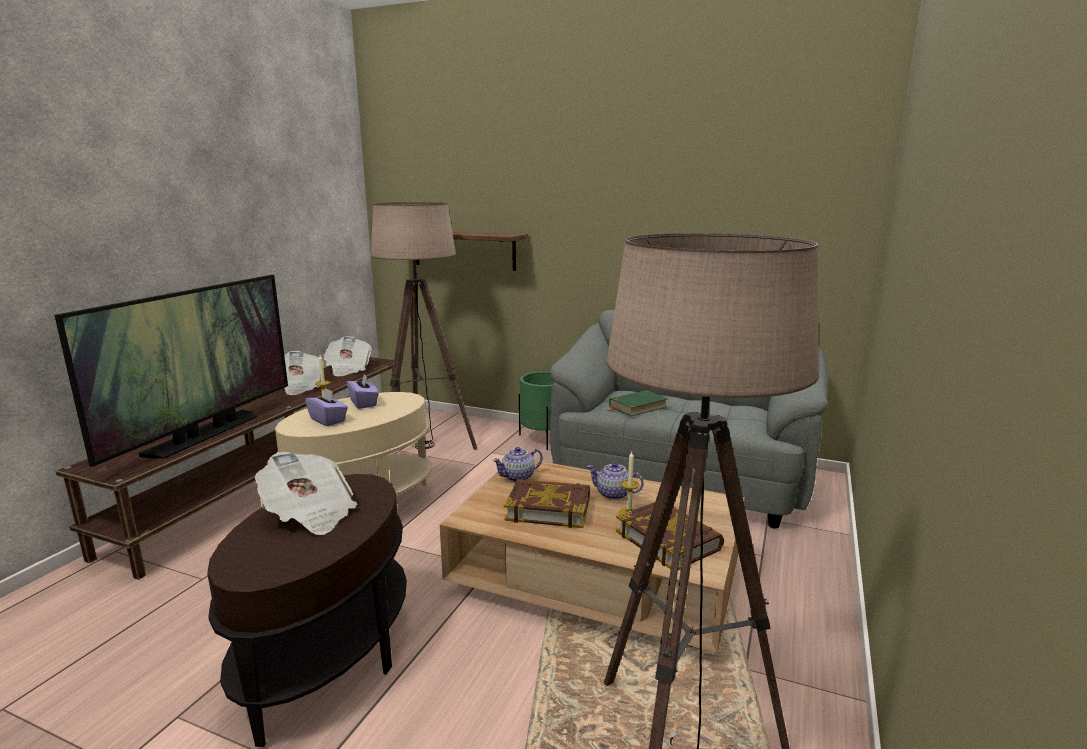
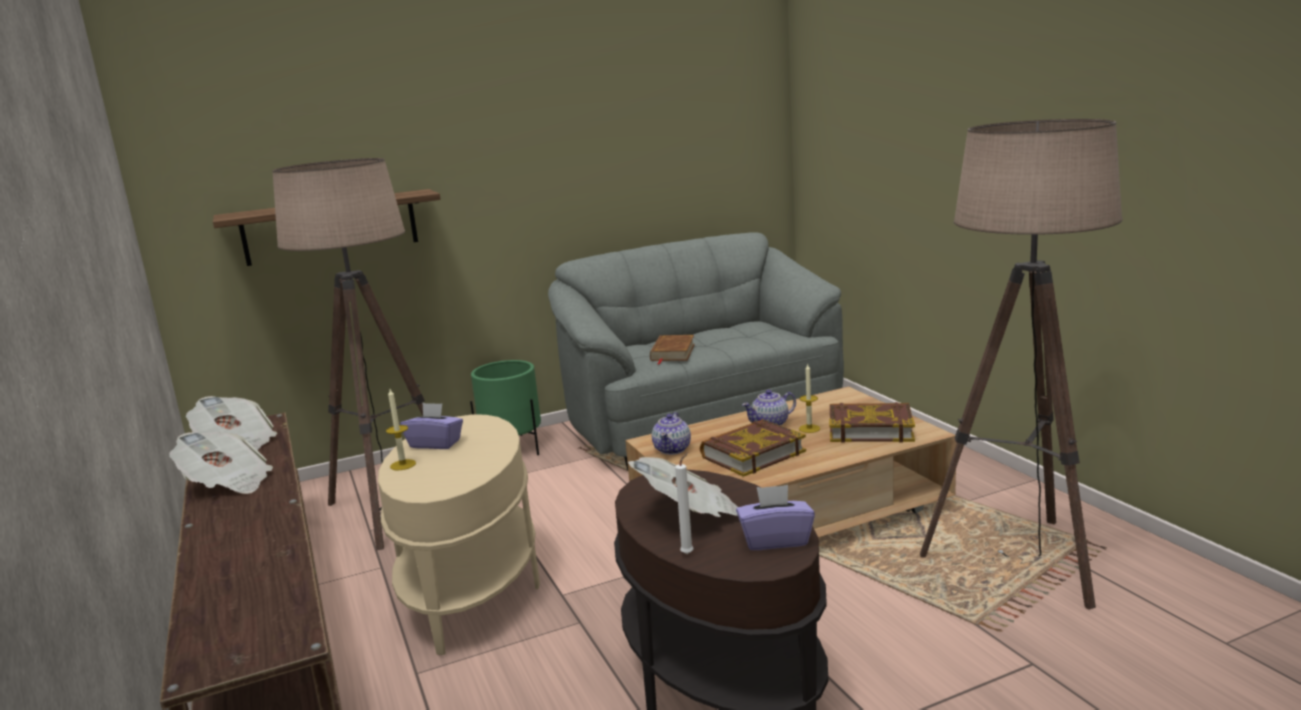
camera: 45 degrees left, 0 degrees up
(204, 434) = (268, 568): television -> none
(243, 535) = (688, 553): none -> white candle
(328, 420) = (448, 469): purple tissue box -> purple tissue box (775, 540)
(637, 406) = (672, 352): green book -> brown book

